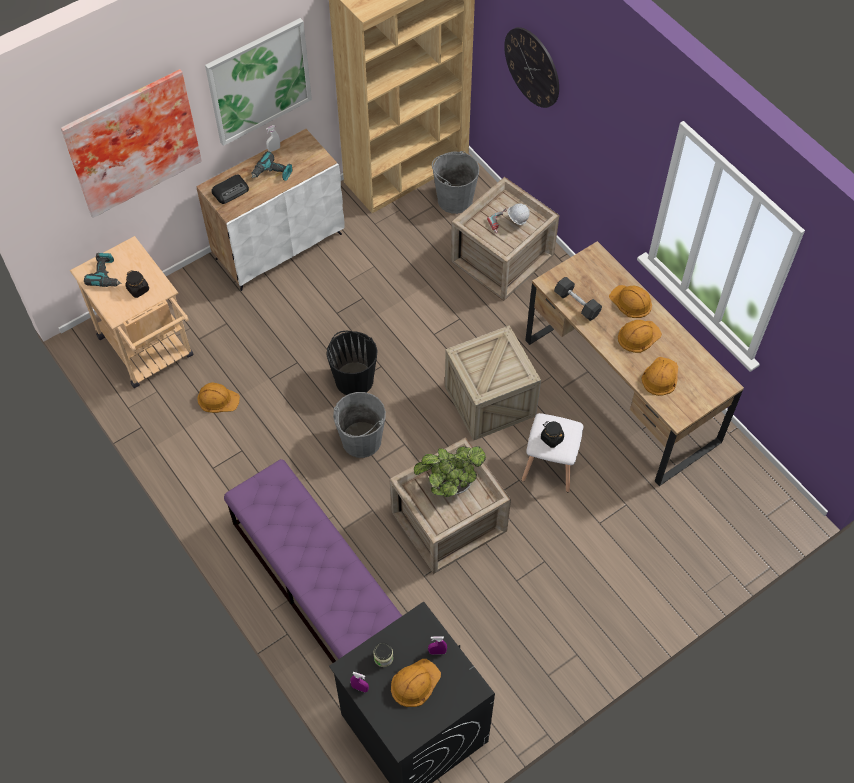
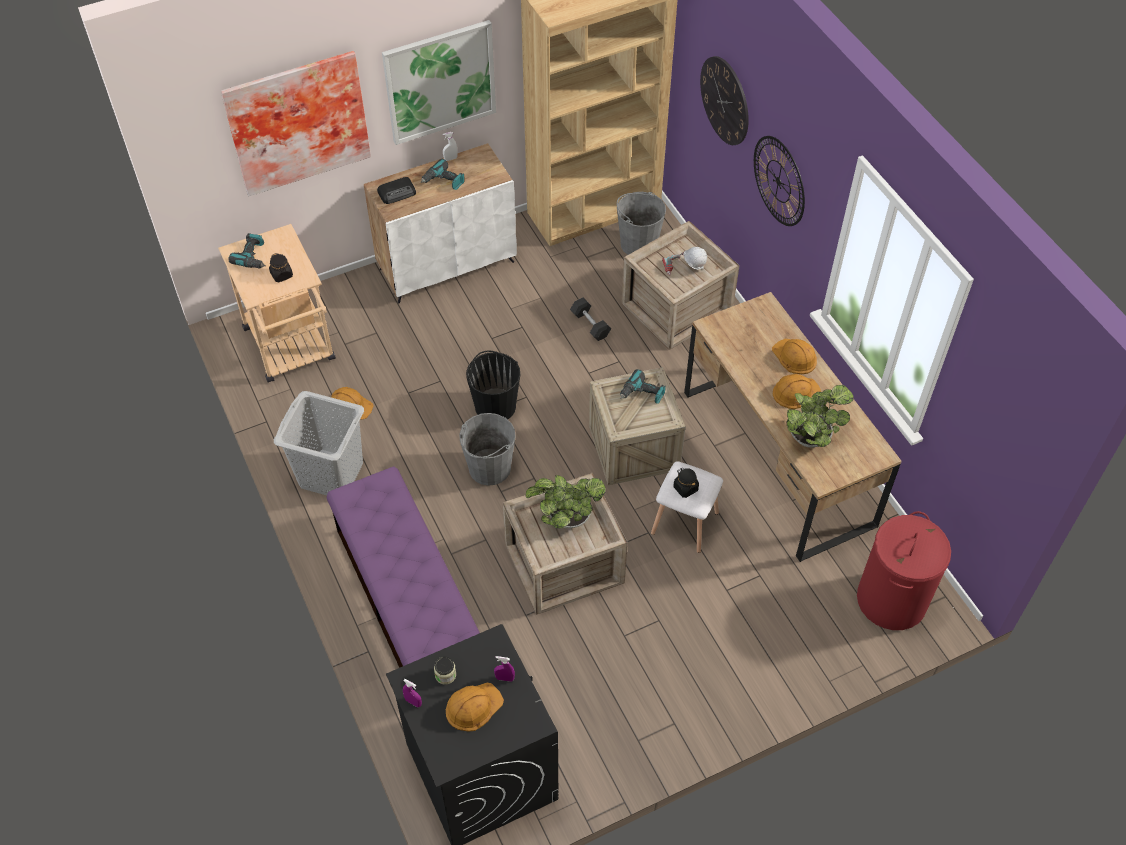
camera: 10 degrees right, 5 degrees down
(214, 469) = (331, 473): none -> grey laundry basket
(496, 354) = (642, 394): none -> power drill
(577, 304) = (735, 351): grey dumbbell -> grey dumbbell (590, 324)
(595, 140) = (779, 181): none -> wall clock
(660, 377) = (811, 437): orange hard hat -> potted plant
(745, 508) = (891, 599): none -> red laundry basket

